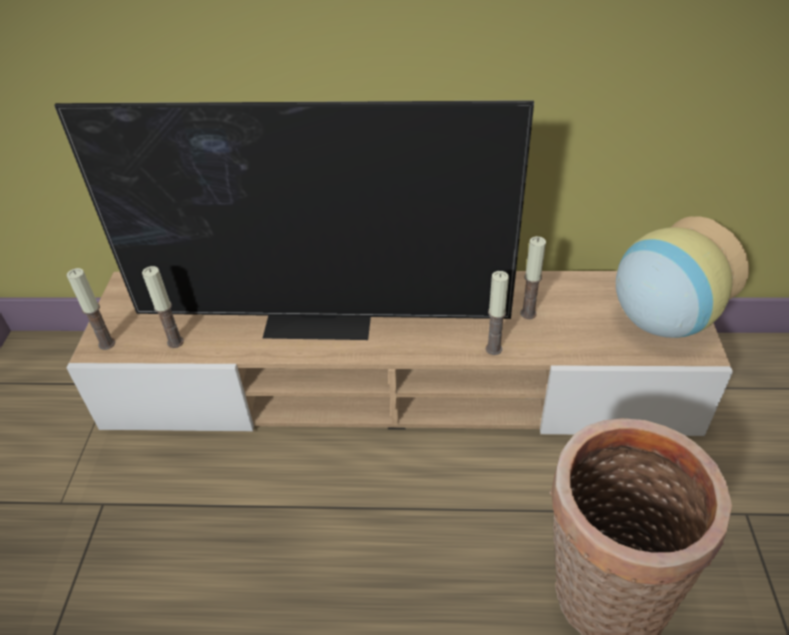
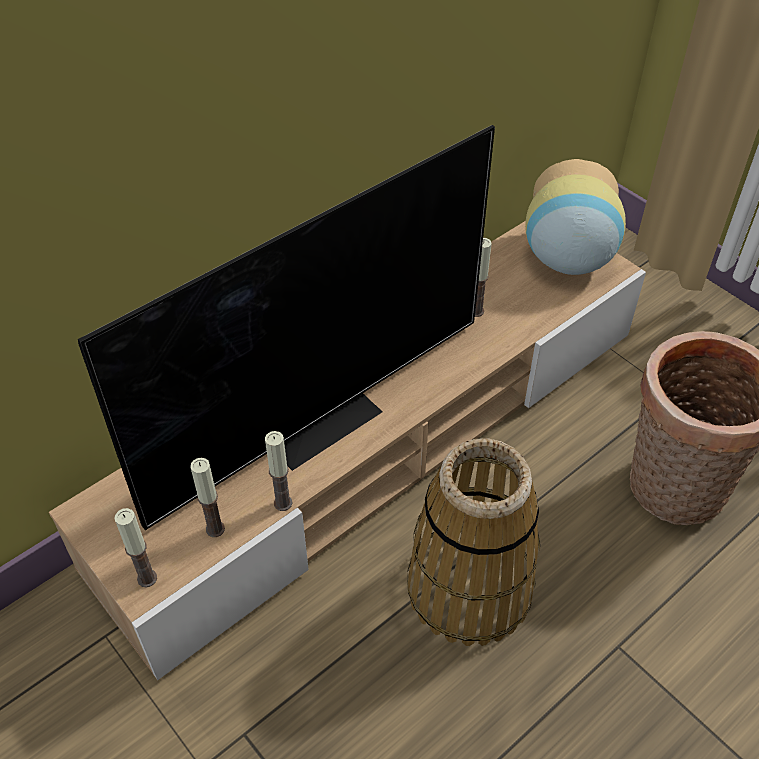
camera: 45 degrees left, 5 degrees up
(341, 531) = (468, 588): none -> basket
(493, 349) = (484, 355): candle -> candle (283, 503)

